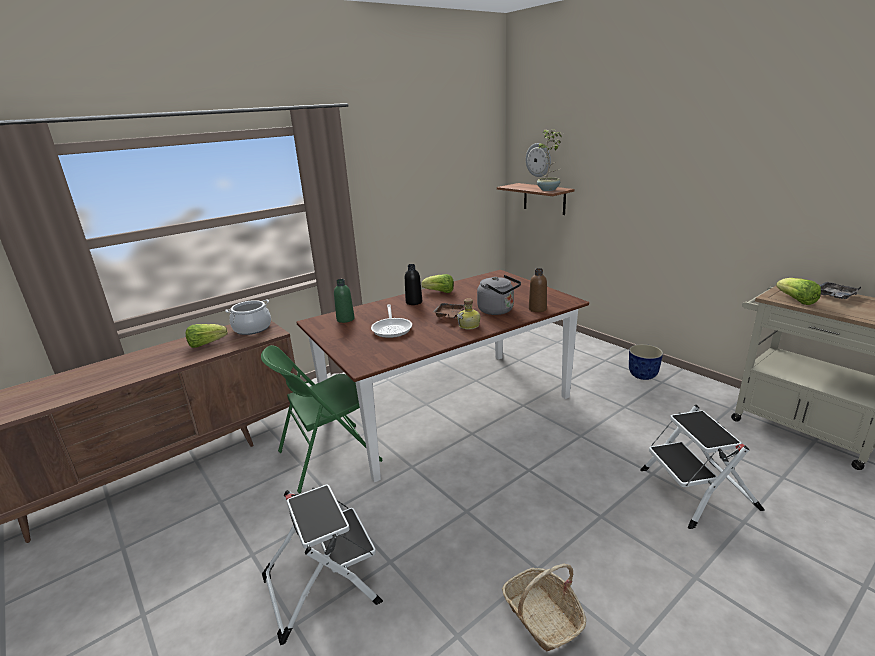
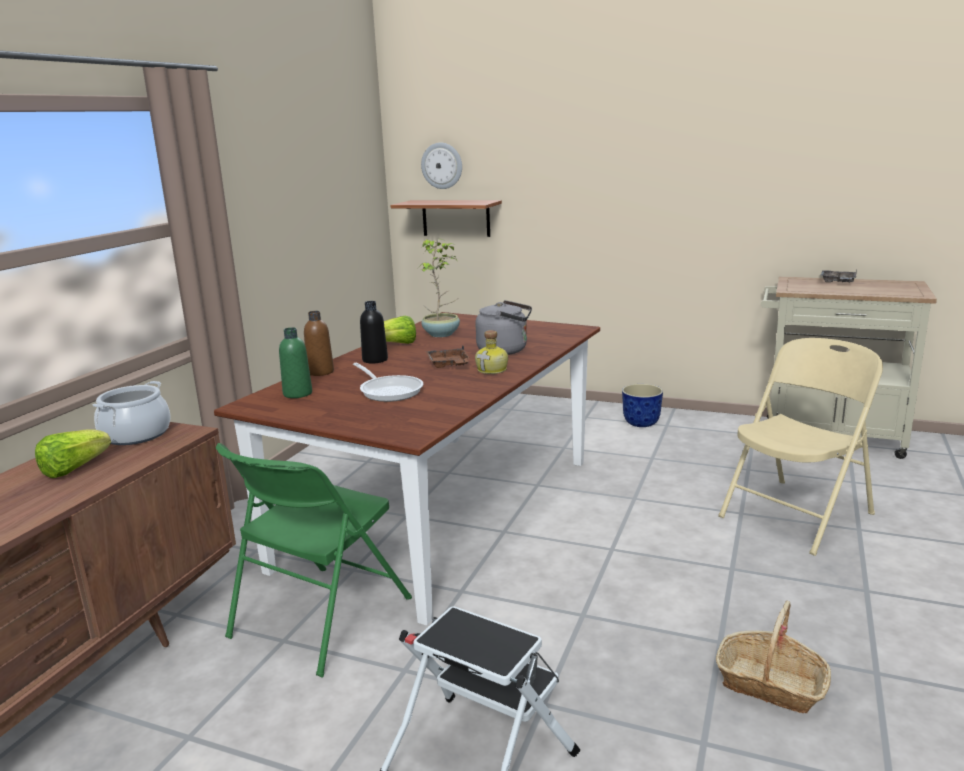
camera: 30 degrees left, 5 degrees down
(537, 309) = (552, 341): brown bottle -> brown bottle (320, 372)
(548, 190) = (471, 202): potted plant -> potted plant (442, 334)
(698, 491) = (796, 515): step ladder -> beige chair
(796, 300) = (813, 290): lettuce -> none

